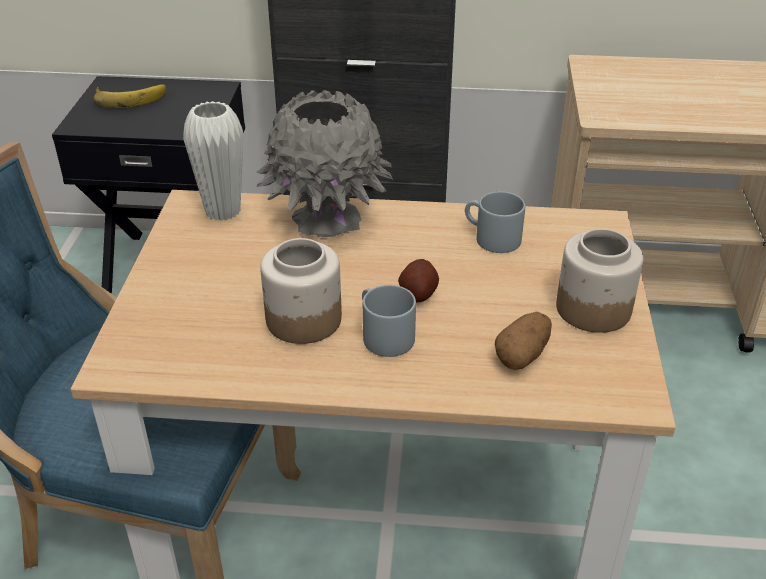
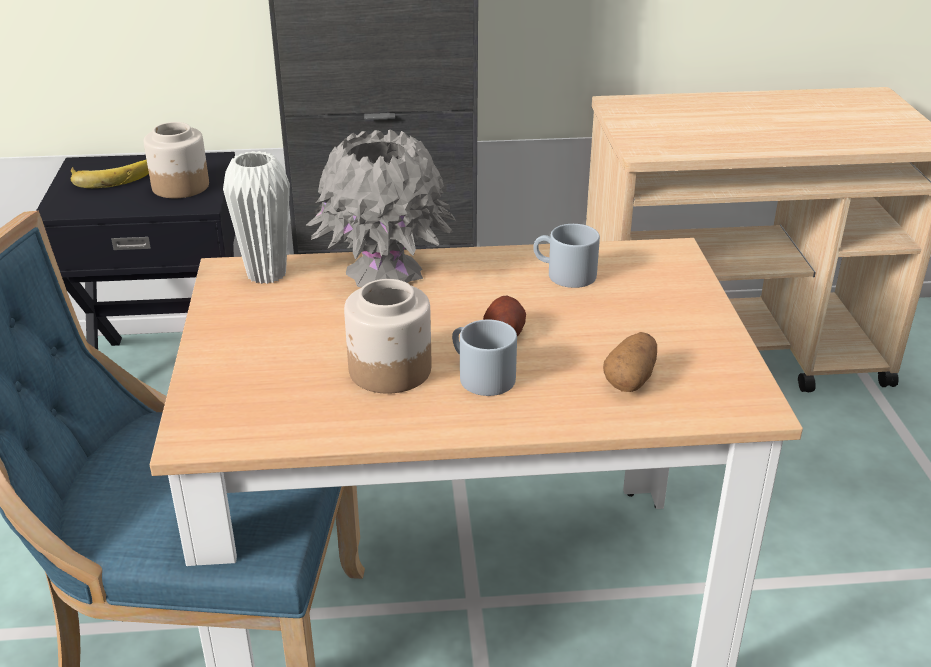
camera: 10 degrees left, 5 degrees down
(592, 309) = (687, 330): jar -> jar (180, 186)

